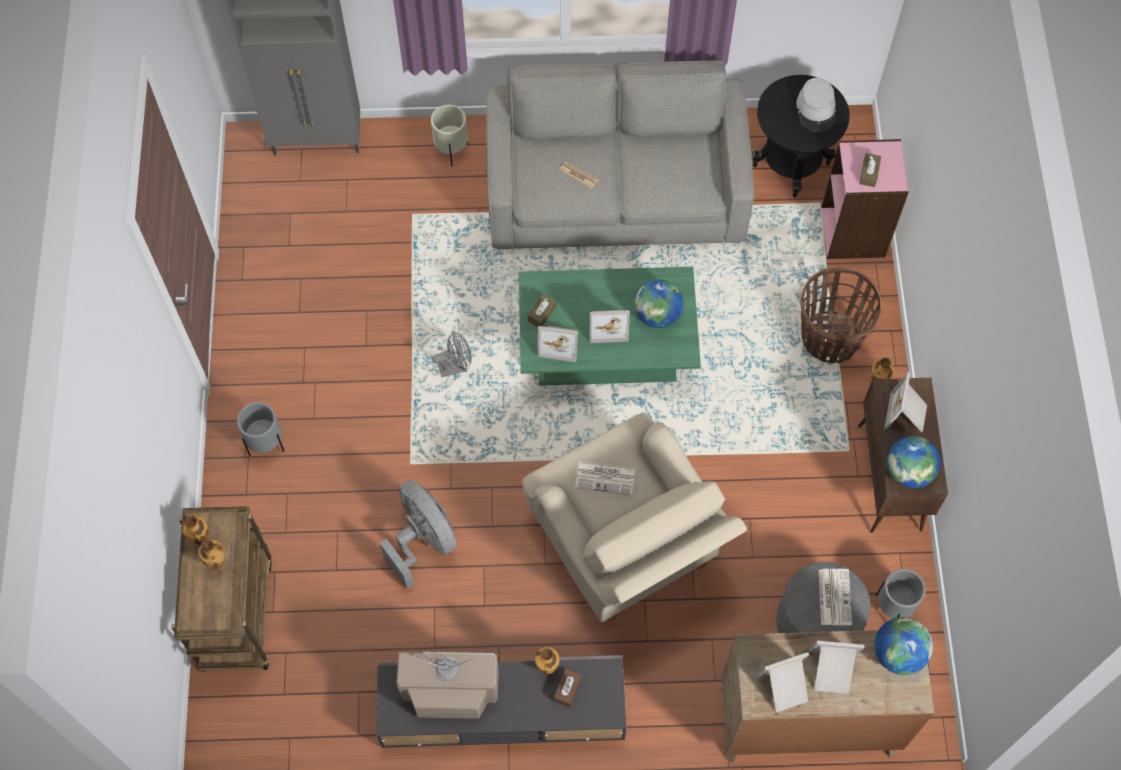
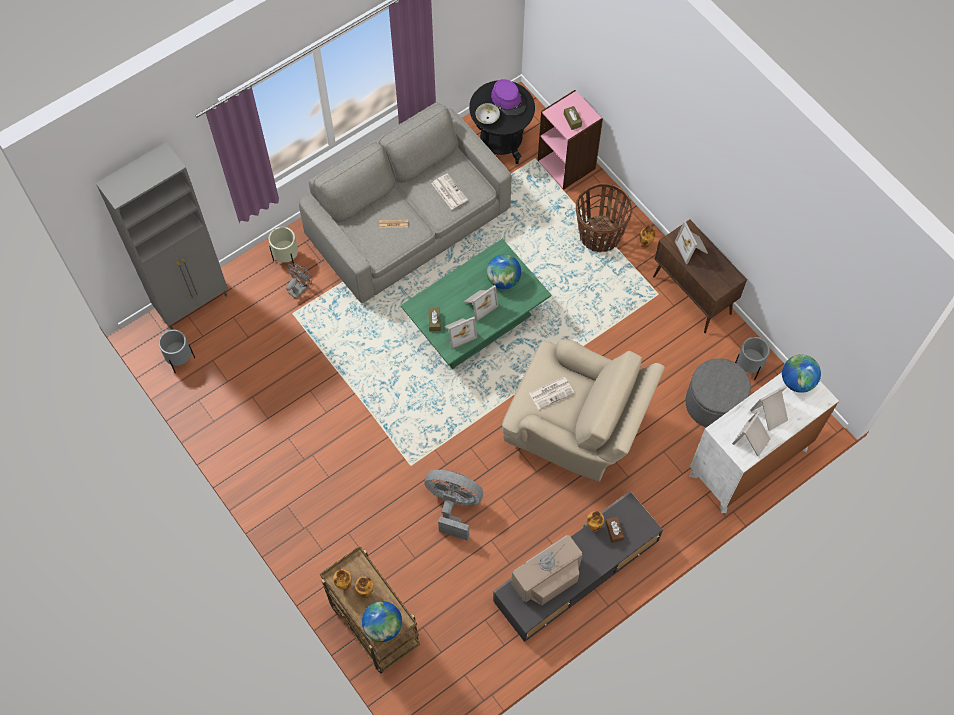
camera: 35 degrees left, 0 degrees up
(266, 444) = (311, 512): grey planter -> grey planter (181, 360)
(456, 367) = (393, 390): grey fan -> grey fan (300, 288)
(775, 115) = (487, 118): none -> bowl
(807, 721) = (748, 462): brown dresser -> white dresser
(816, 109) = (508, 100): grey hat -> purple hat
(834, 596) = (723, 378): newspaper -> newspaper (448, 191)
(908, 472) = (717, 280): globe -> globe (383, 626)

